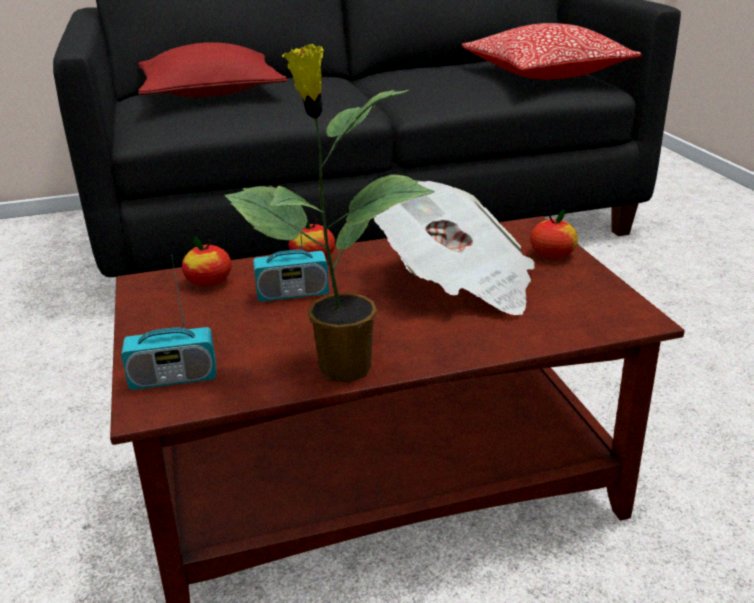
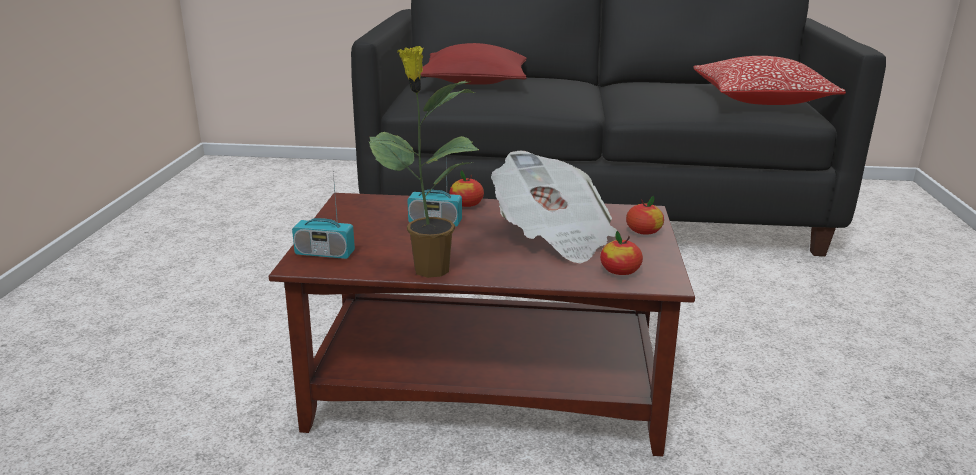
camera: 20 degrees right, 5 degrees down
(209, 281) = (387, 205): apple -> apple (620, 271)

